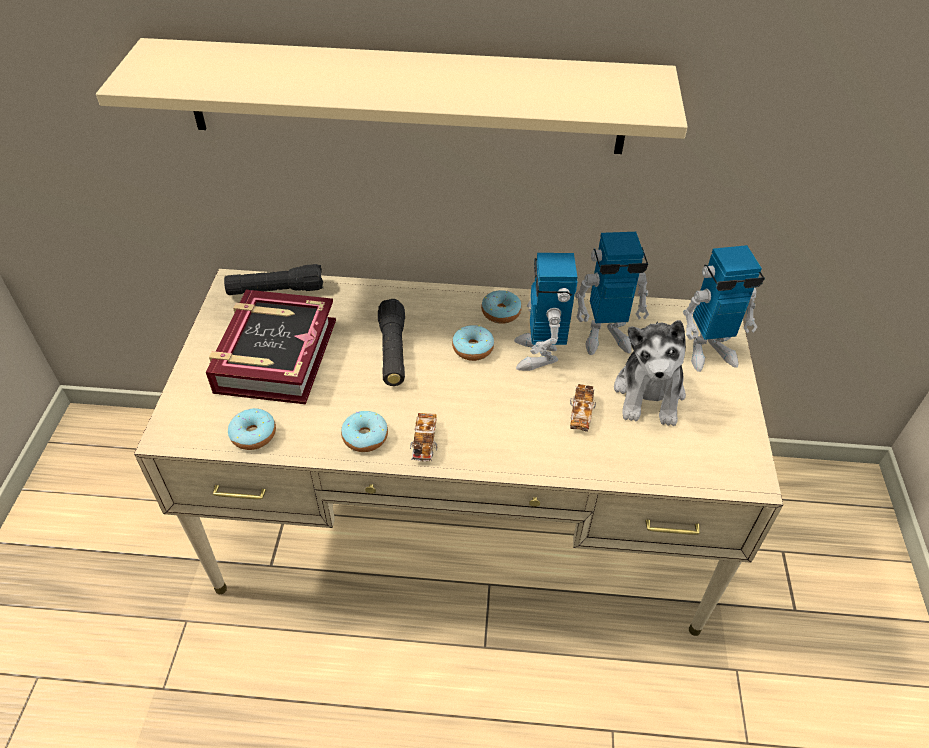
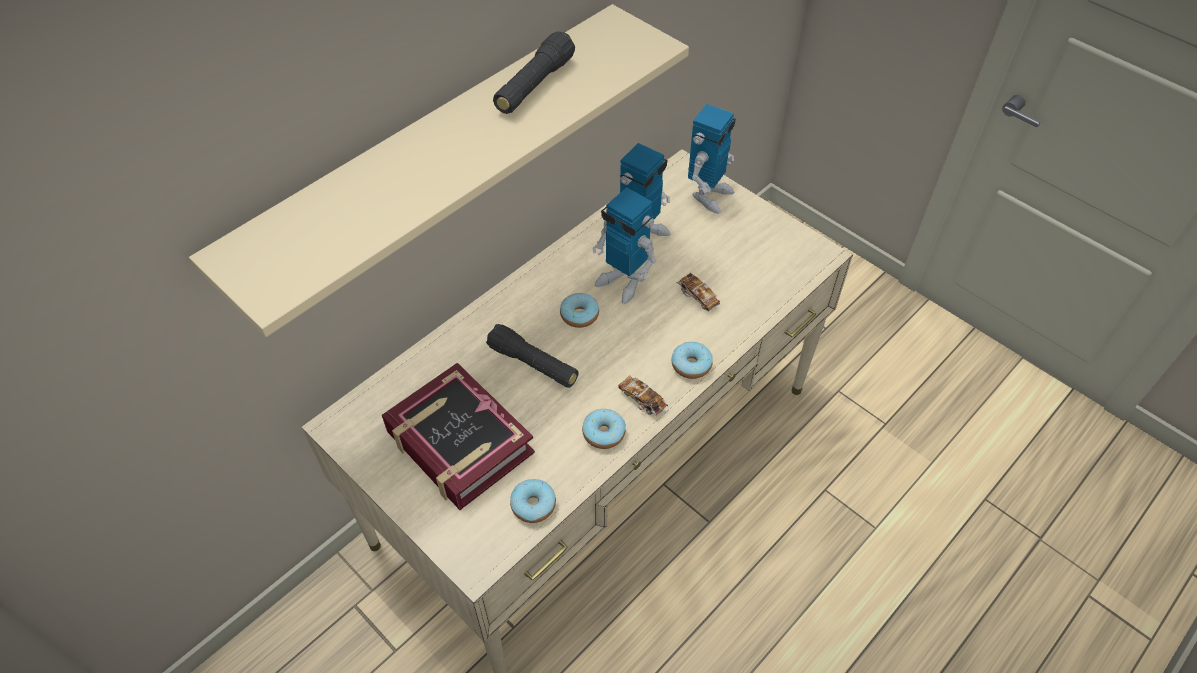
camera: 50 degrees left, 5 degrees up
(276, 290) = (379, 400): black flashlight -> black flashlight (534, 85)
(501, 312) = (560, 275): donut -> donut (691, 365)
(649, 393) = (714, 250): plush toy -> none

